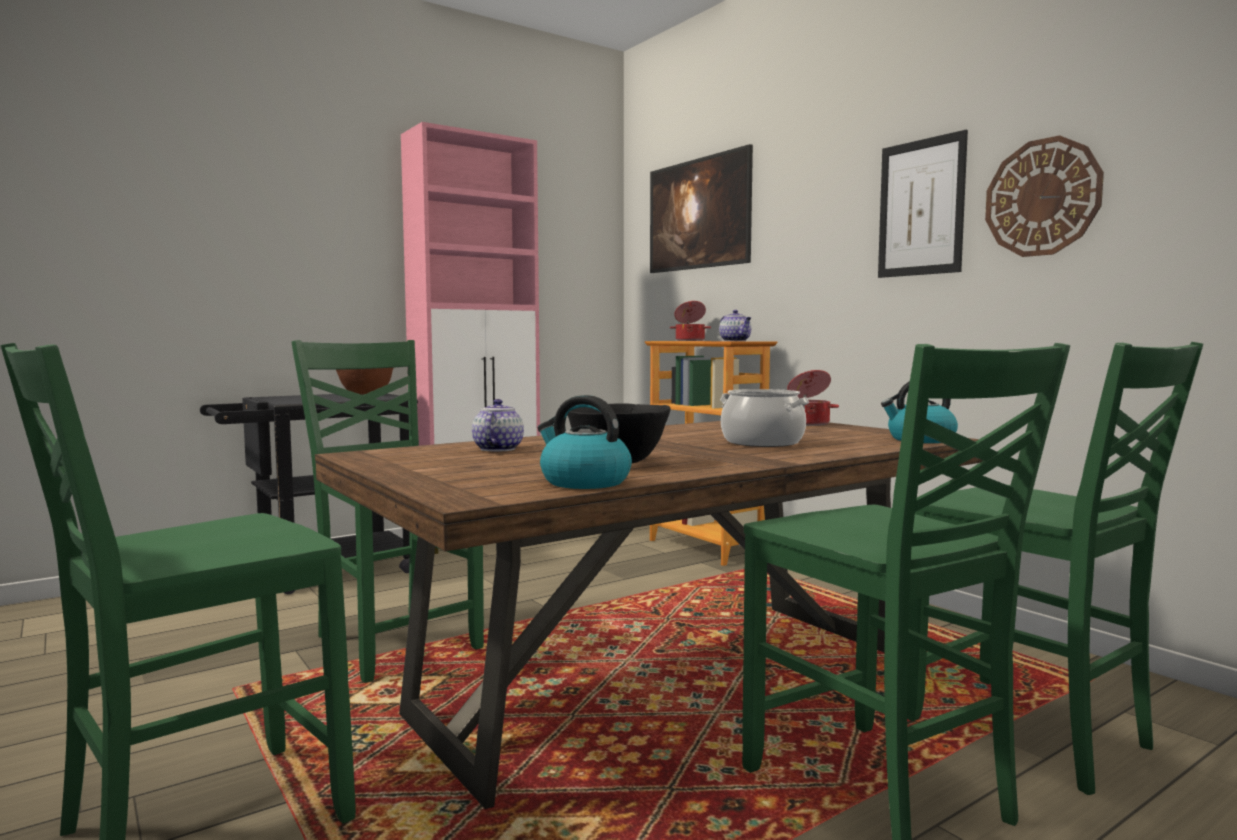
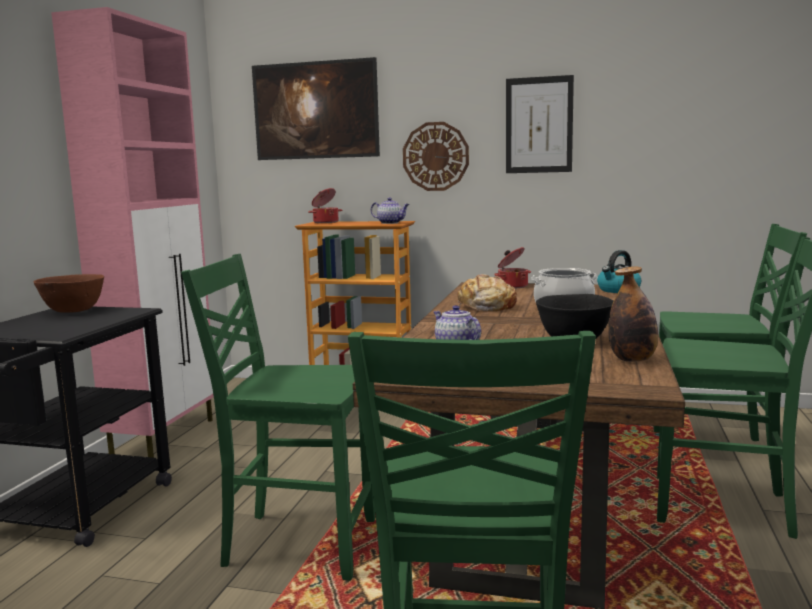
camera: 40 degrees left, 5 degrees up
(583, 482) = (632, 360): kettle -> bottle
(687, 432) = (486, 306): none -> bread
(1042, 197) = (627, 126): wall clock -> wall clock (435, 156)

